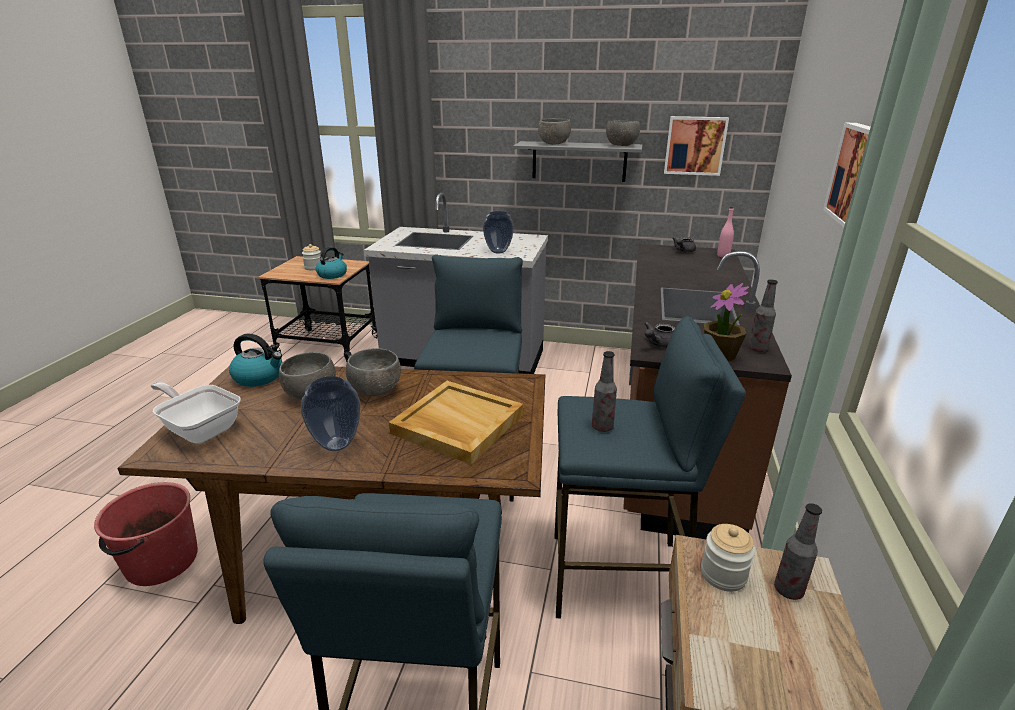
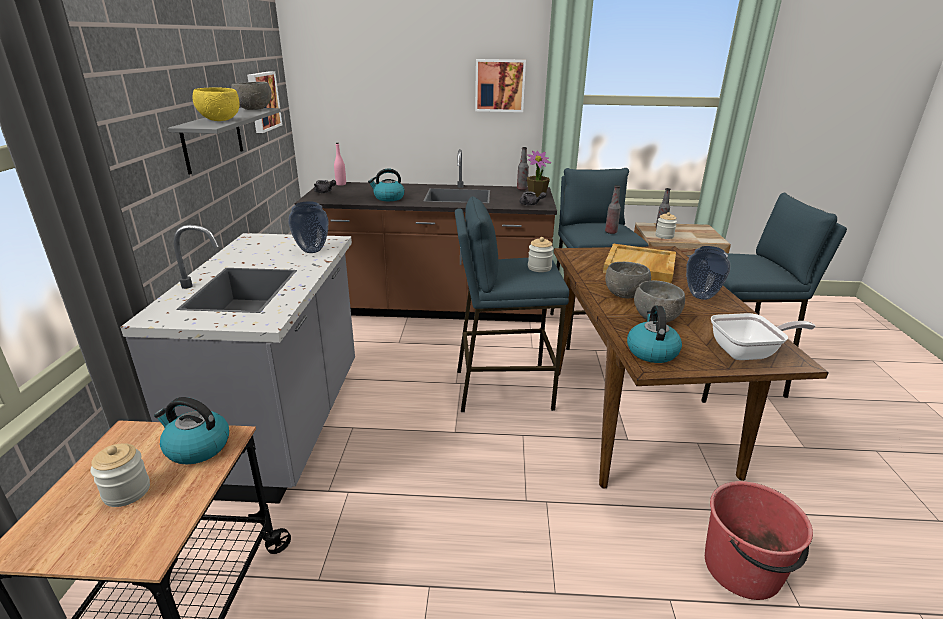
camera: 100 degrees left, 0 degrees up
(200, 429) = (748, 352): frying pan -> frying pan turned 120 degrees counterclockwise
(469, 351) = (539, 268): none -> jar
(553, 144) = (219, 120): grey bowl -> yellow bowl
(668, 273) = (388, 198): none -> kettle

